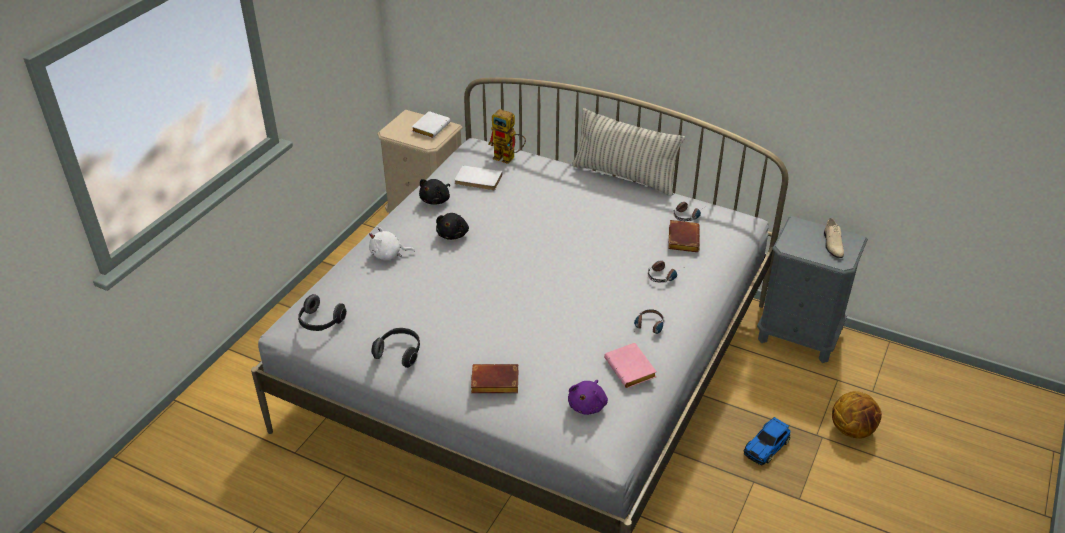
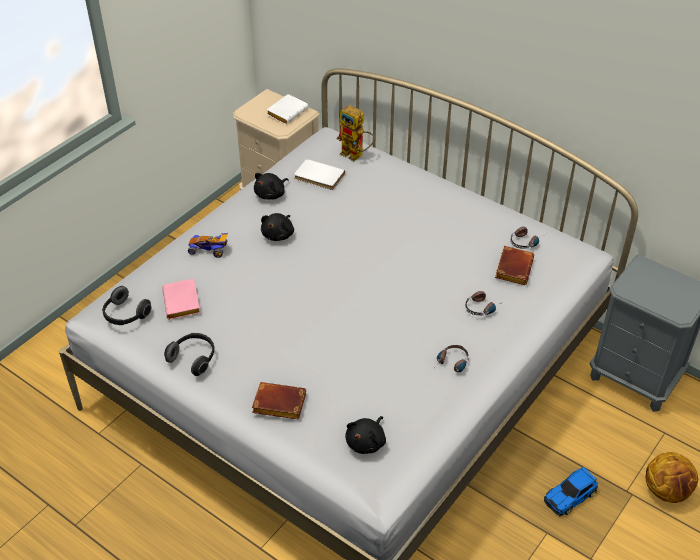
camera: 10 degrees right, 5 degrees up
(388, 254) = (209, 249): white plush toy -> toy car
(588, 405) = (367, 442): purple plush toy -> black plush toy
(624, 177) = (471, 189): pillow -> none
(632, 369) = (422, 409): pink book -> pink book (183, 303)
(832, 244) = (675, 292): beige shoe -> none

